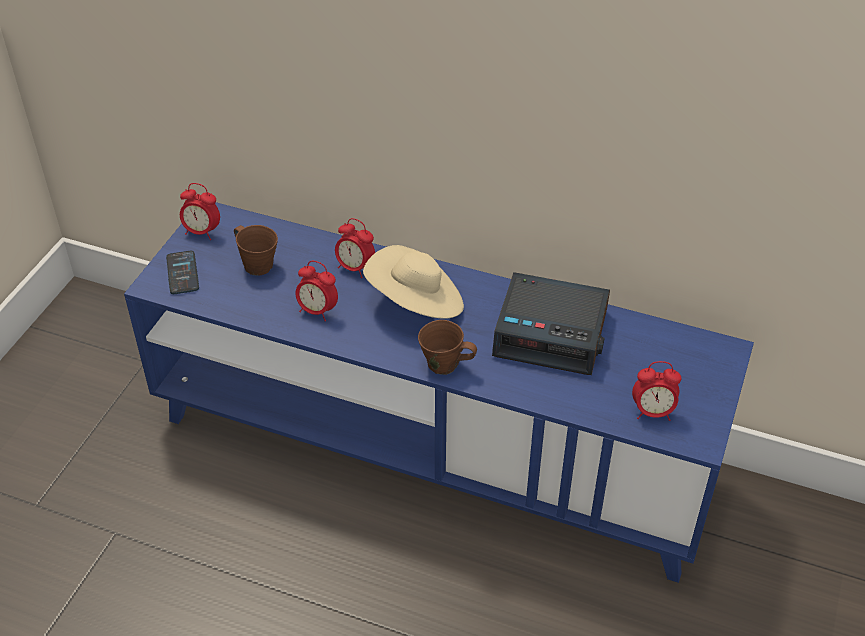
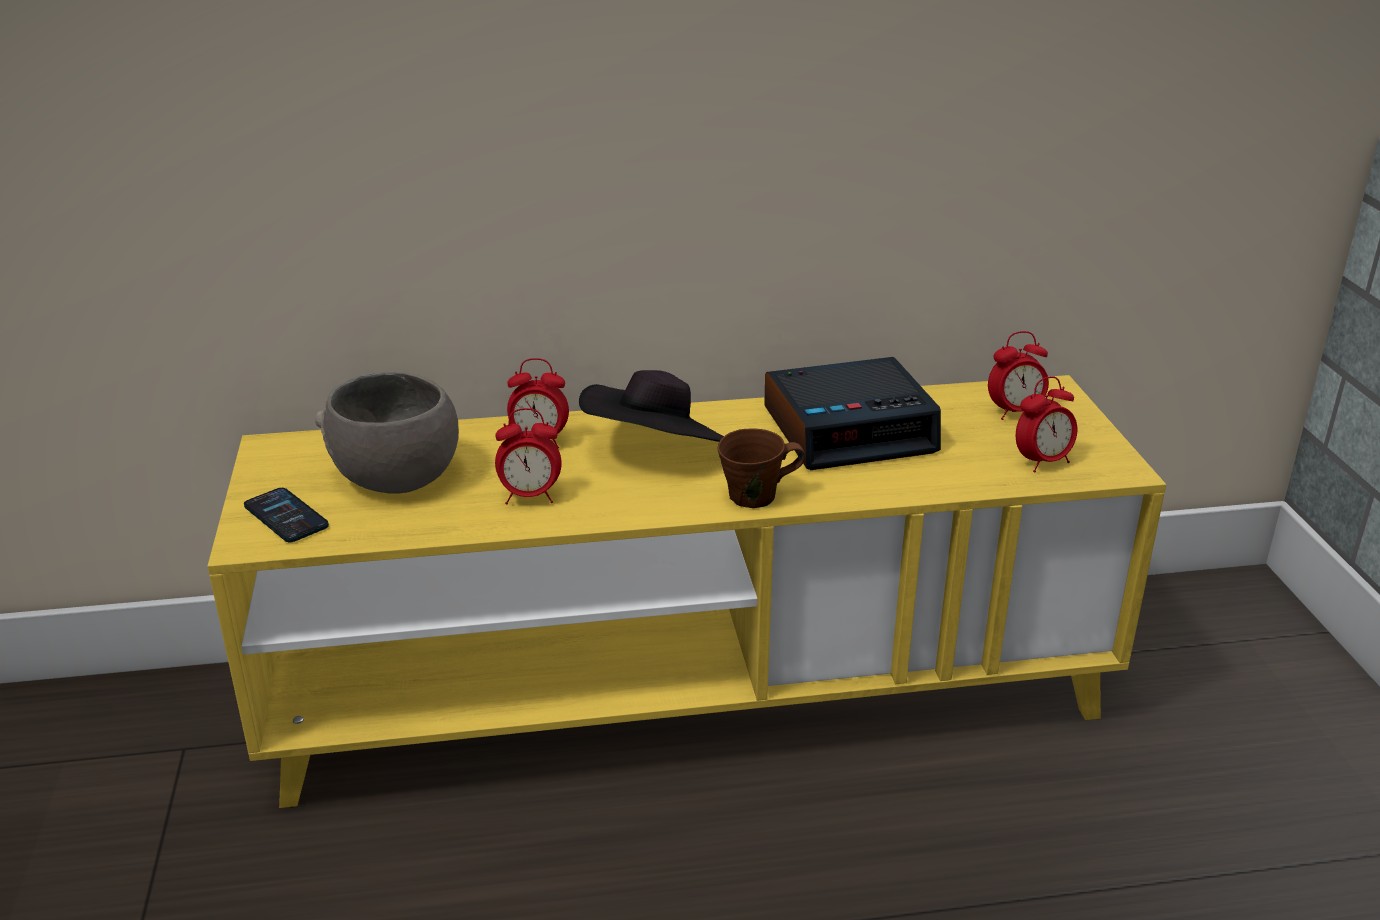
camera: 30 degrees left, 15 degrees down
(202, 232) = (276, 467): alarm clock -> alarm clock (1015, 412)
(257, 264) = (394, 476): brown mug -> grey bowl
(416, 303) = (655, 451): beige hat -> black hat
(432, 447) = (690, 695): blue tv stand -> yellow tv stand

